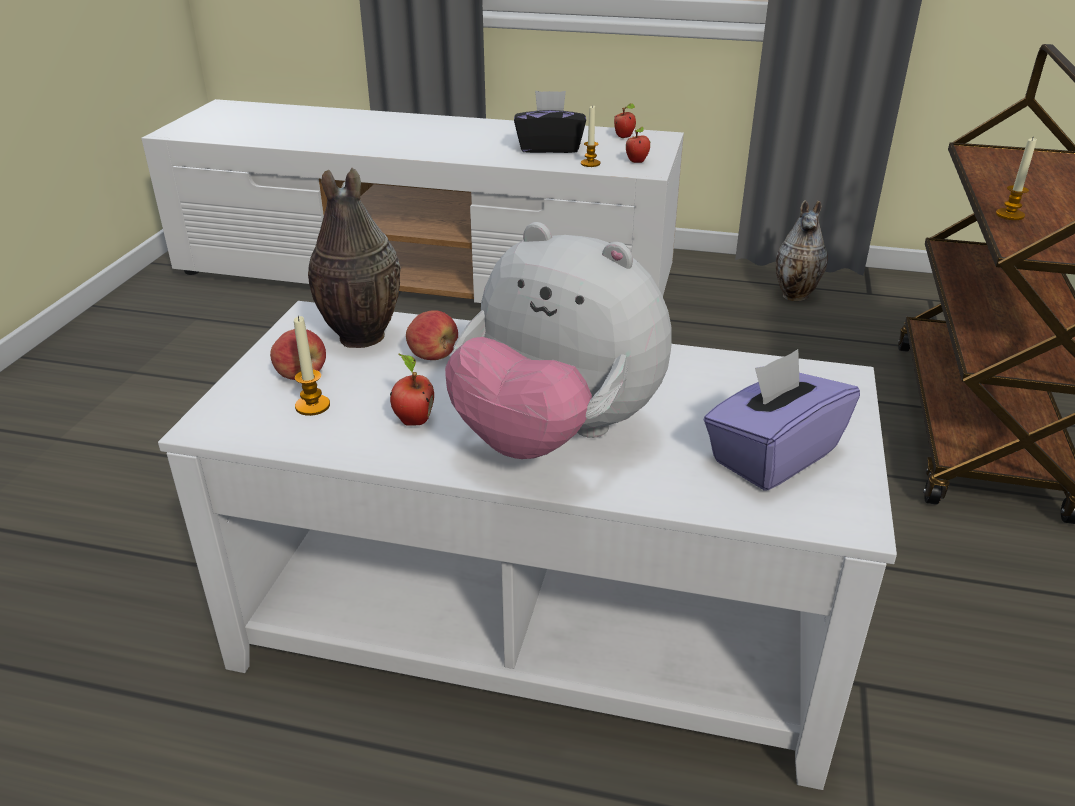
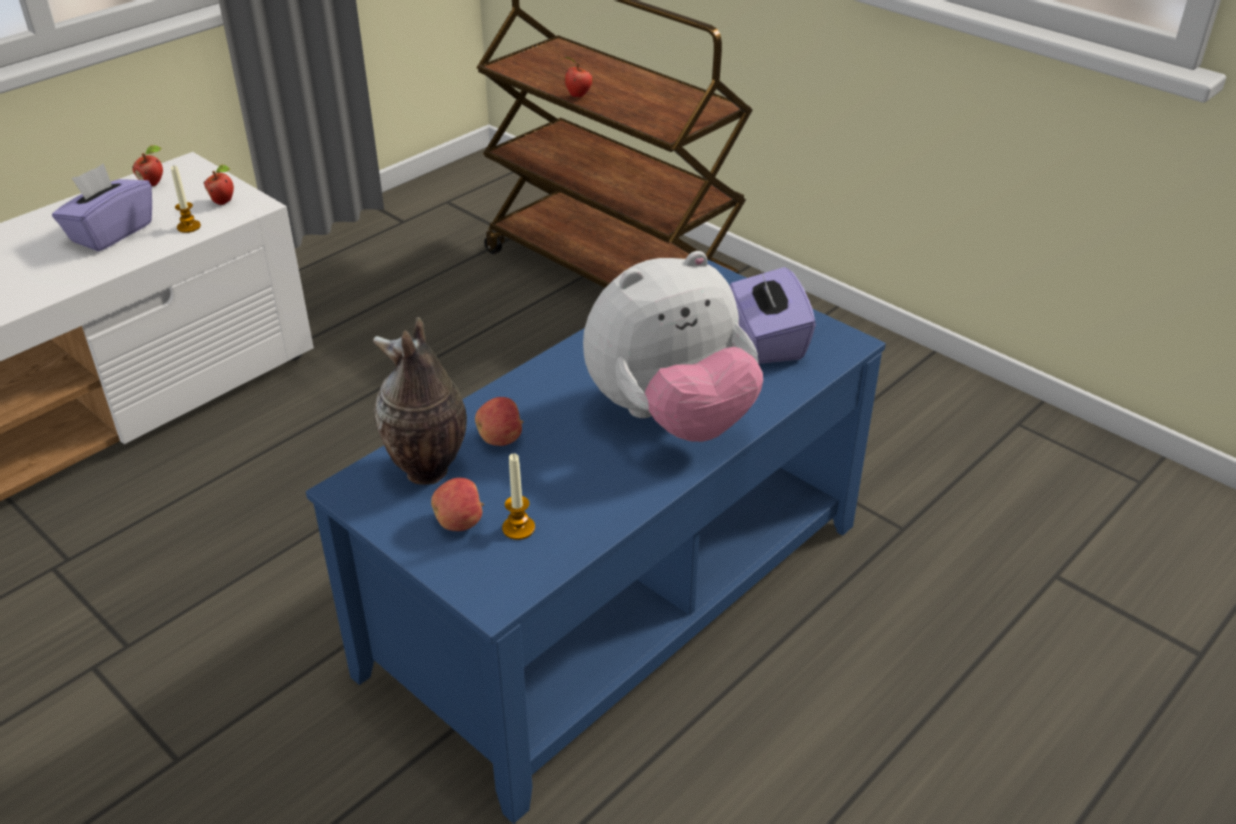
camera: 60 degrees left, 5 degrees up
(413, 420) = (590, 479): apple -> apple (577, 95)
(538, 623) = (618, 596): white coffee table -> blue coffee table
(549, 147) = (111, 232): black tissue box -> purple tissue box
(796, 295) = (359, 256): vase -> none
(1010, 215) = (620, 110): candle -> none

